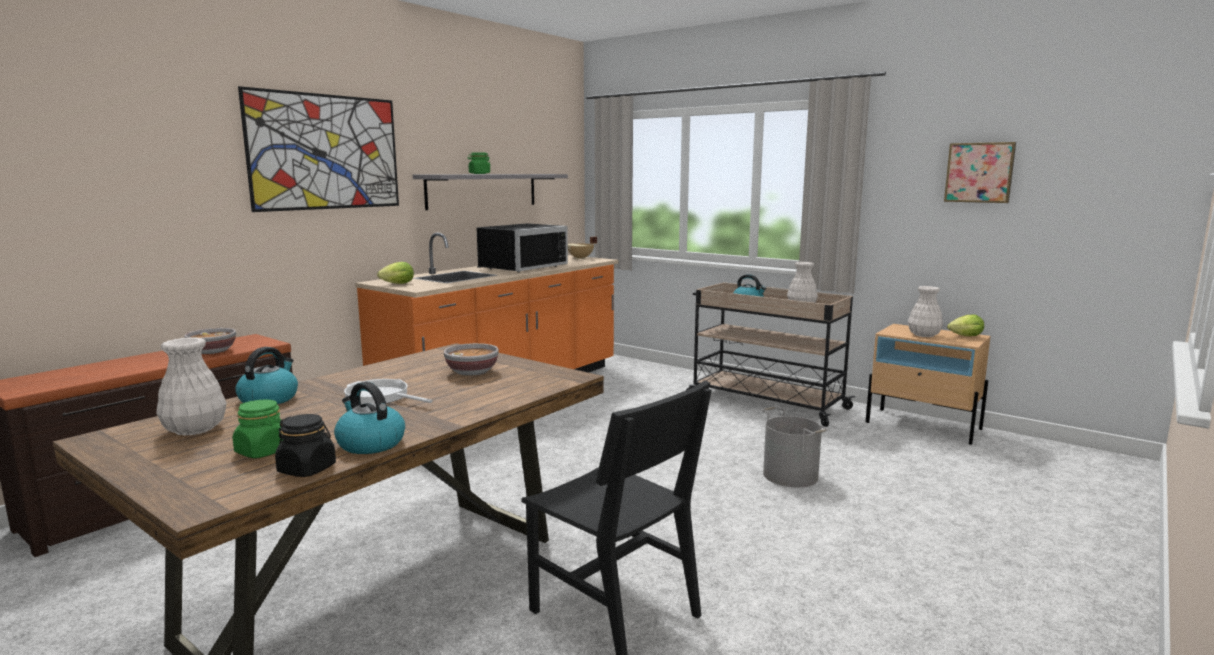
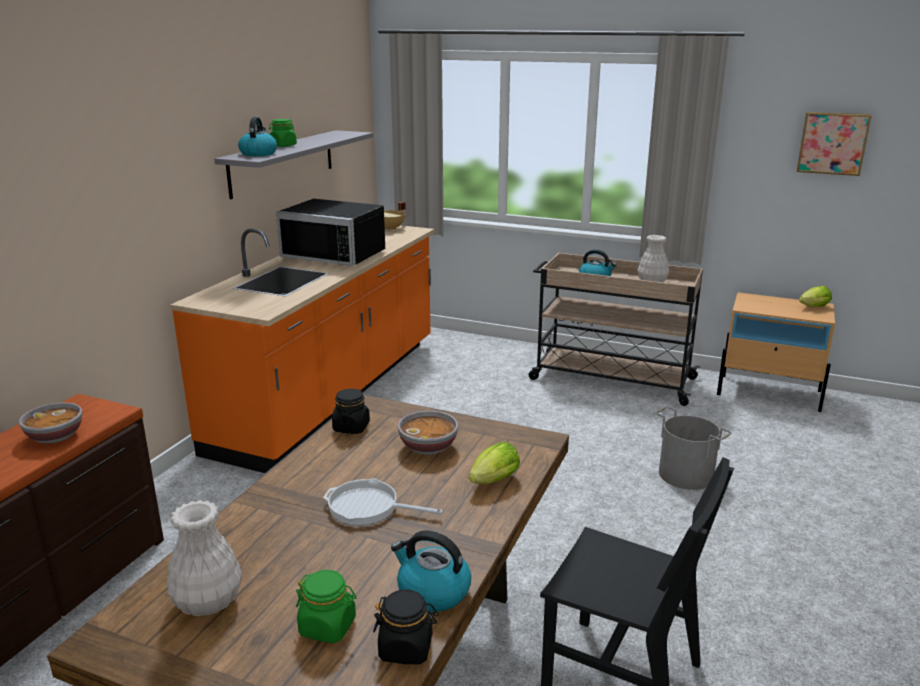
camera: 15 degrees left, 10 degrees up
(269, 399) = (242, 530): kettle -> kettle (258, 153)
(326, 152) = (124, 149): picture -> none
(396, 284) = (226, 304): lettuce -> lettuce (492, 482)
(424, 358) = (351, 427): none -> black jar
(519, 267) = (338, 254): black microwave -> black microwave turned 90 degrees clockwise
(924, 335) = (777, 309): white vase -> none

